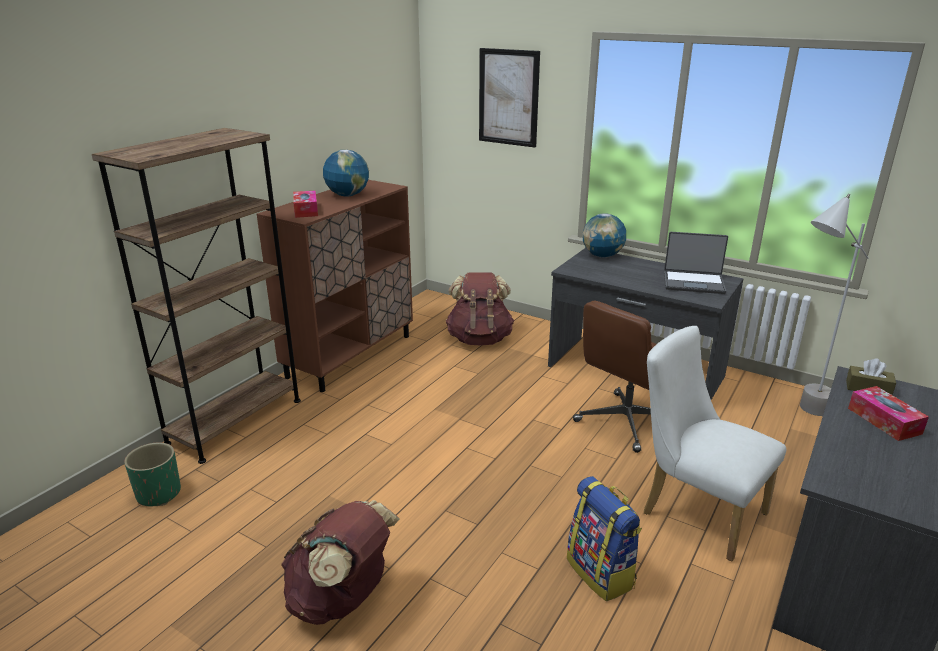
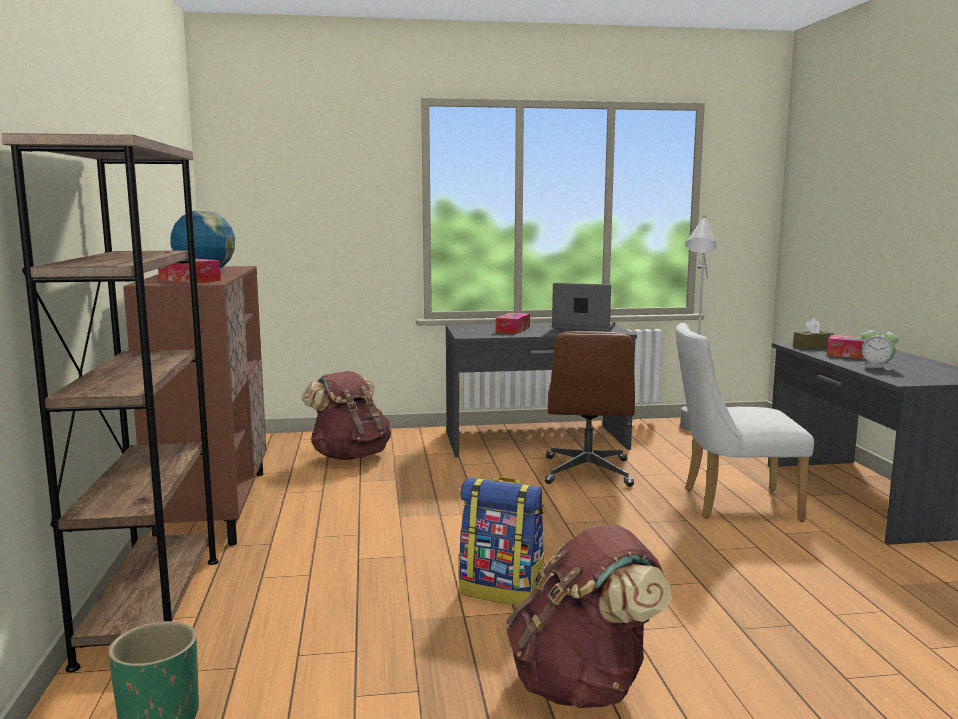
camera: 40 degrees left, 15 degrees down
(508, 97) = (324, 172): picture -> none
(601, 573) = (745, 563): backpack -> backpack (503, 590)
(602, 256) = (474, 326): globe -> none
(621, 271) = (513, 330): none -> tissue box
(693, 283) = (583, 327): laptop -> laptop turned 135 degrees counterclockwise
(858, 449) = (876, 367): none -> alarm clock

